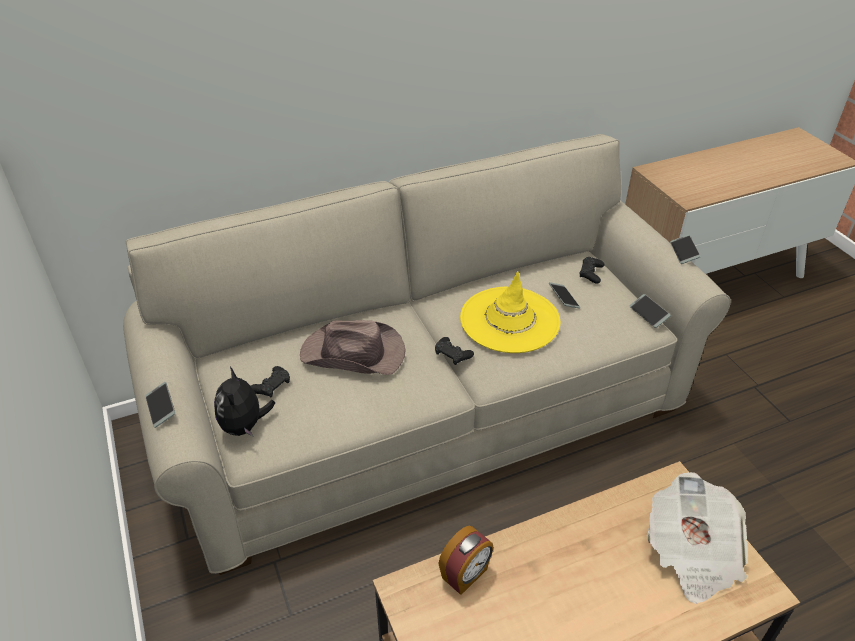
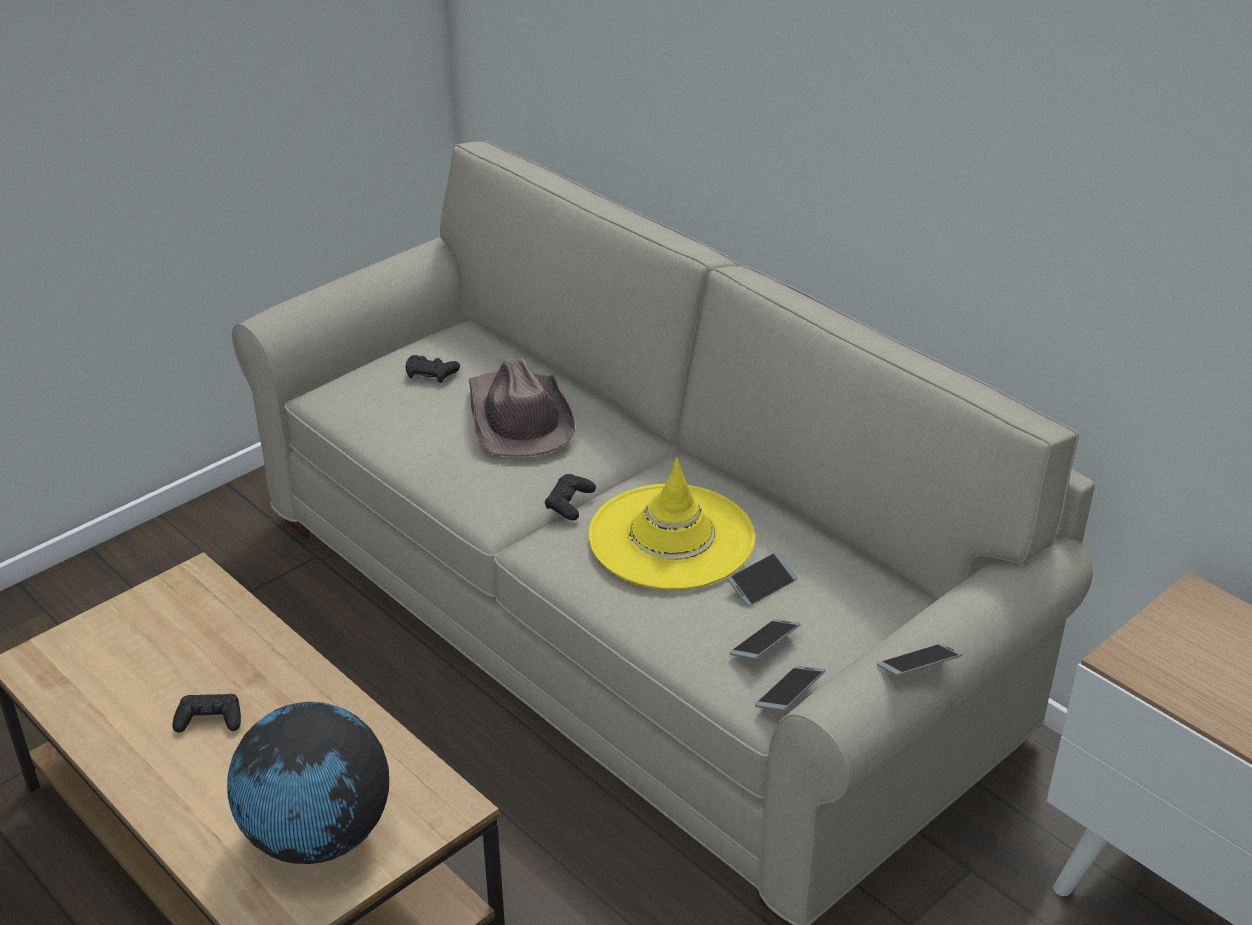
camera: 70 degrees right, 5 degrees down
(161, 408) = (316, 290): phone -> phone (764, 645)
(245, 426) = (363, 378): plush toy -> none
(465, 574) = (228, 622): alarm clock -> none
(591, 273) = (857, 607): black game controller -> black game controller (209, 719)
(692, 554) = (317, 836): newspaper -> globe

